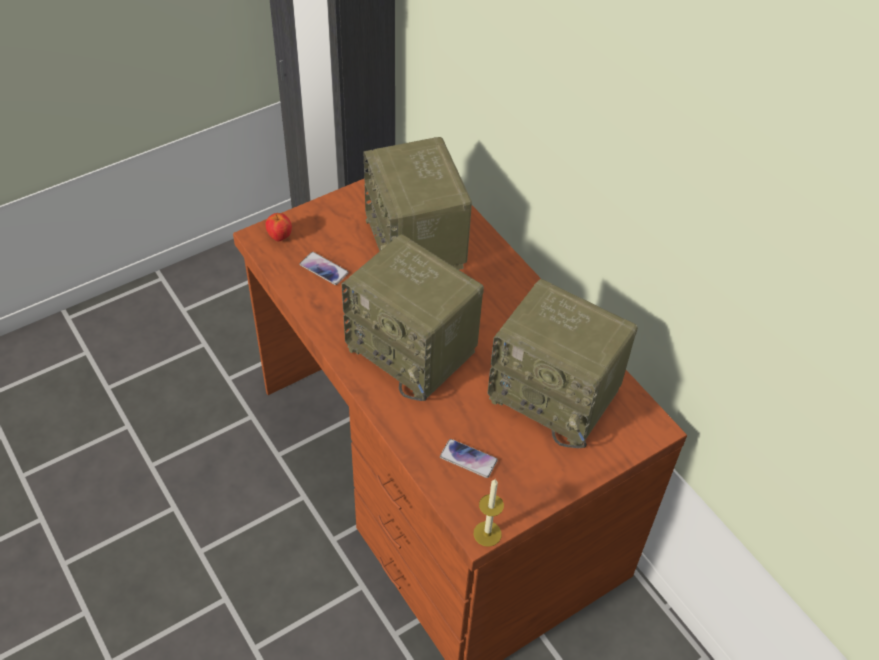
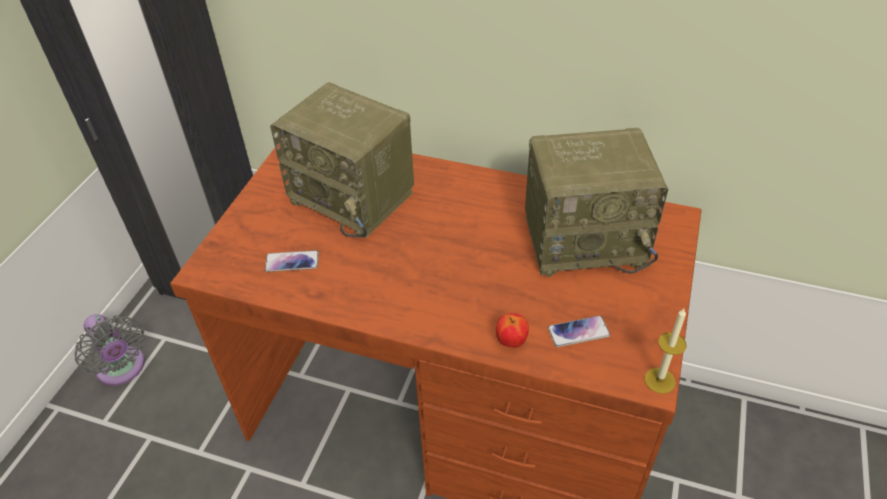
camera: 35 degrees left, 5 degrees down
(225, 277) = (123, 369): none -> grey fan
(280, 237) = (222, 260): apple -> apple (511, 341)
(414, 349) = (440, 277): radio -> none

